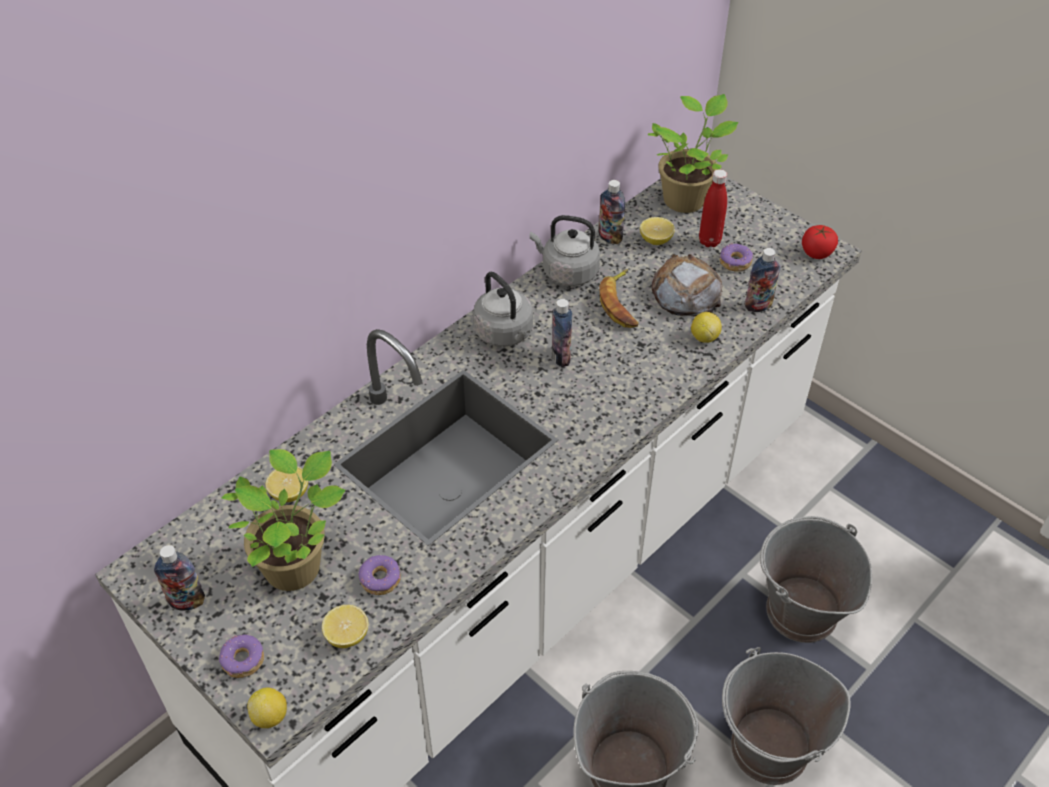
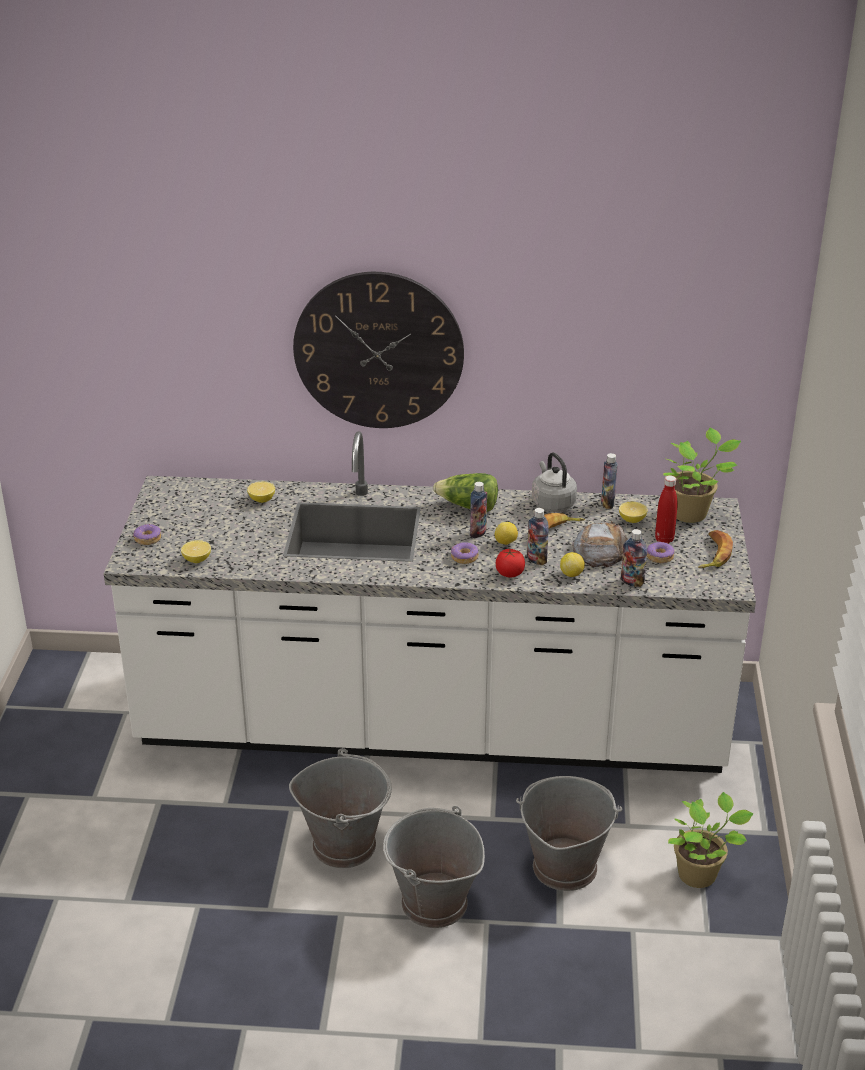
camera: 50 degrees right, 15 degrees down
(187, 601) = (161, 507): bottle -> bottle (536, 560)
(270, 716) = (126, 562): lemon -> lemon (506, 543)
(296, 565) = (220, 524): potted plant -> potted plant (700, 875)
(351, 212) = (378, 350): none -> wall clock
(380, 579) = (243, 552): donut -> donut (464, 557)
(505, 334) = (468, 507): grey kettle -> lettuce
(764, 228) = (713, 554): none -> banana
(816, 253) = (722, 584): tomato -> tomato (510, 573)

